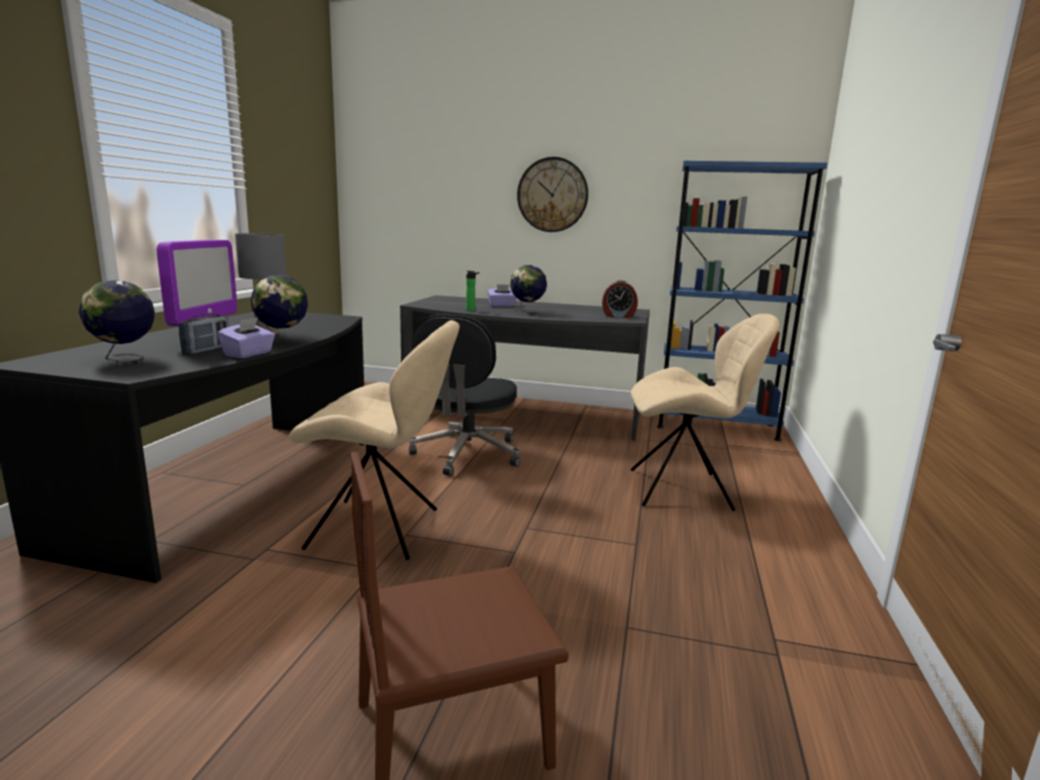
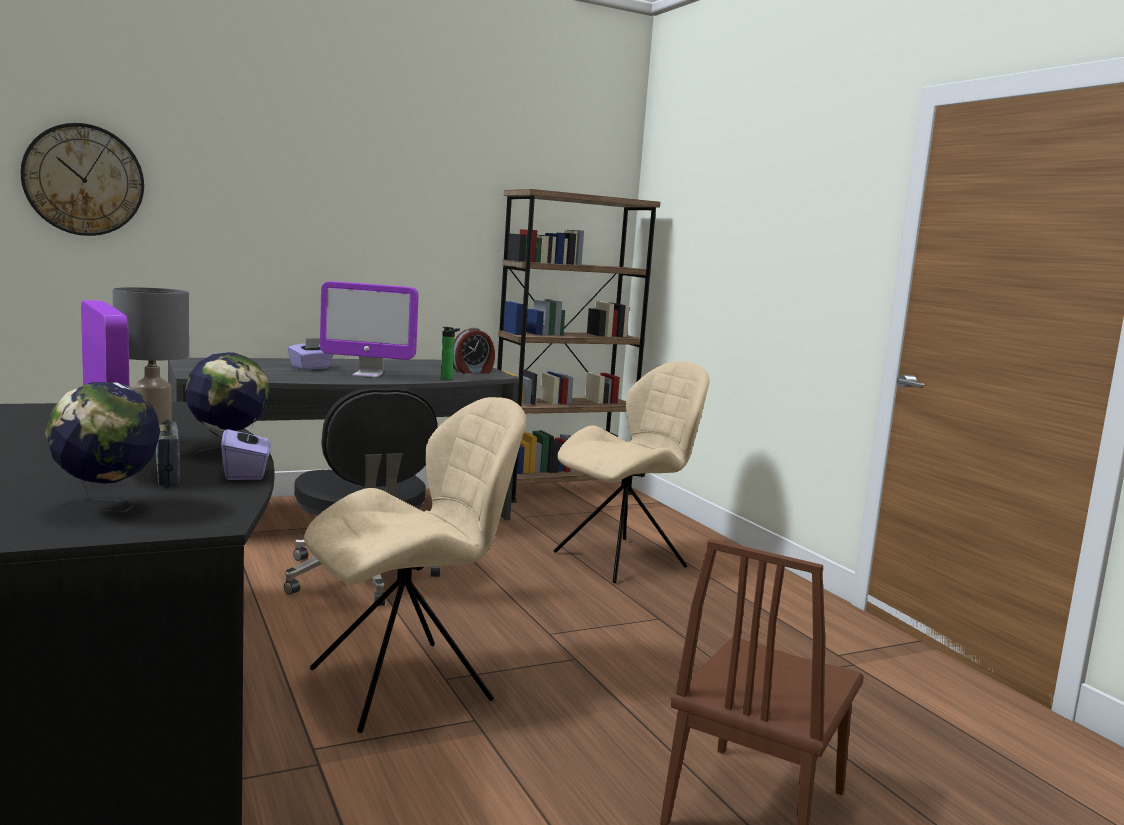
camera: 40 degrees left, 5 degrees down
(471, 310) = (299, 379): bottle -> bottle (448, 378)
(527, 312) = (367, 375): globe -> monitor
(552, 195) = (346, 215): wall clock -> wall clock (84, 180)
(716, 426) = (561, 490): blue bookcase -> brown bookcase

